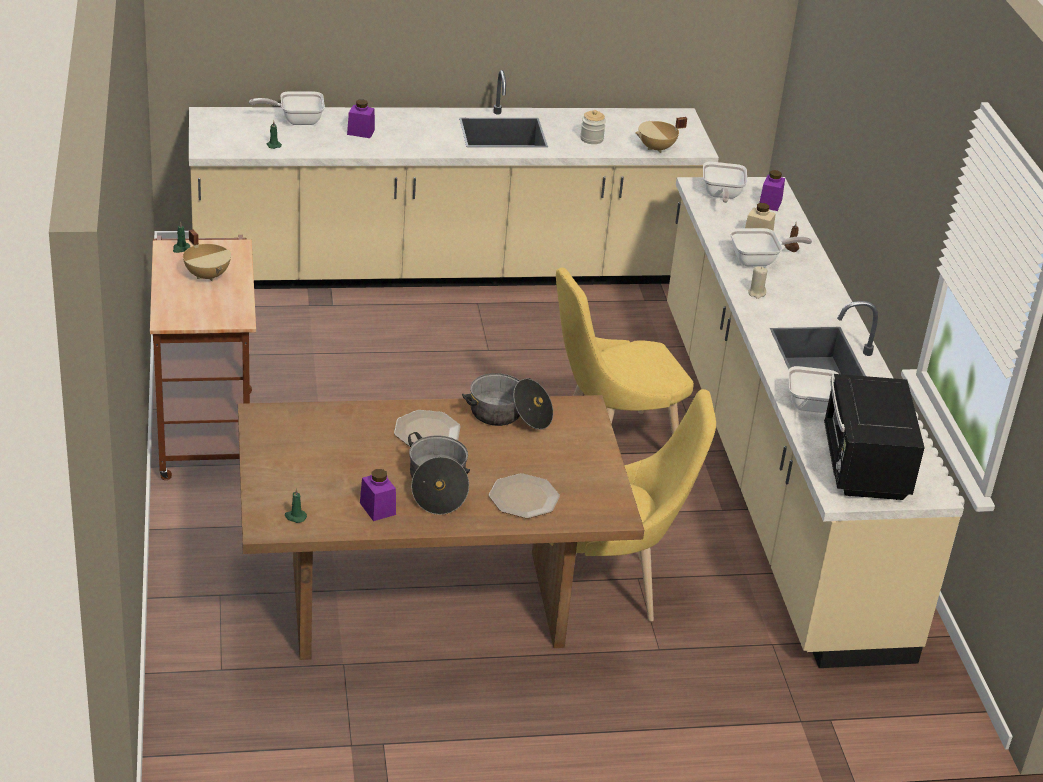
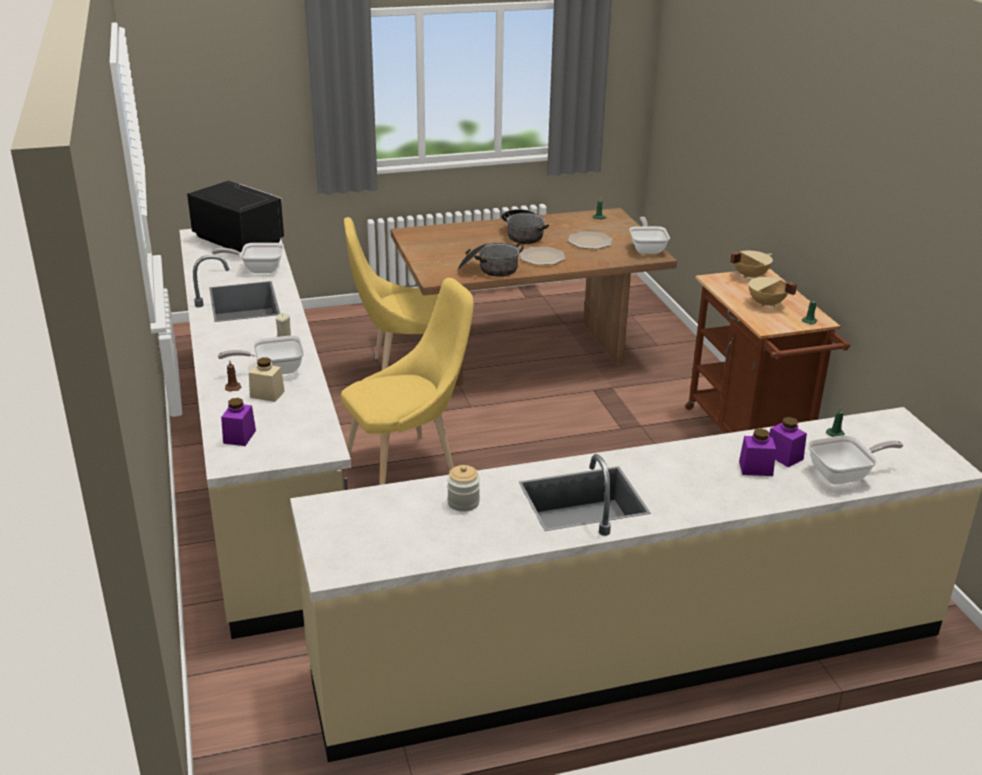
camera: 175 degrees right, 5 degrees down
(377, 508) = (554, 224): purple jar -> purple jar (784, 456)
(523, 497) = (467, 235): plate -> plate (590, 242)
(657, 148) = (374, 499): beige cooking pot -> beige cooking pot (749, 276)
(721, 196) = (298, 439): frying pan -> frying pan (647, 248)
(863, 467) = (238, 241): black microwave -> black microwave turned 45 degrees counterclockwise

